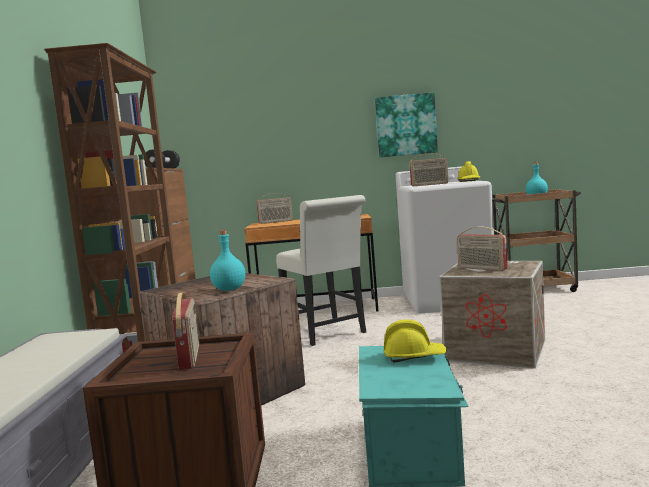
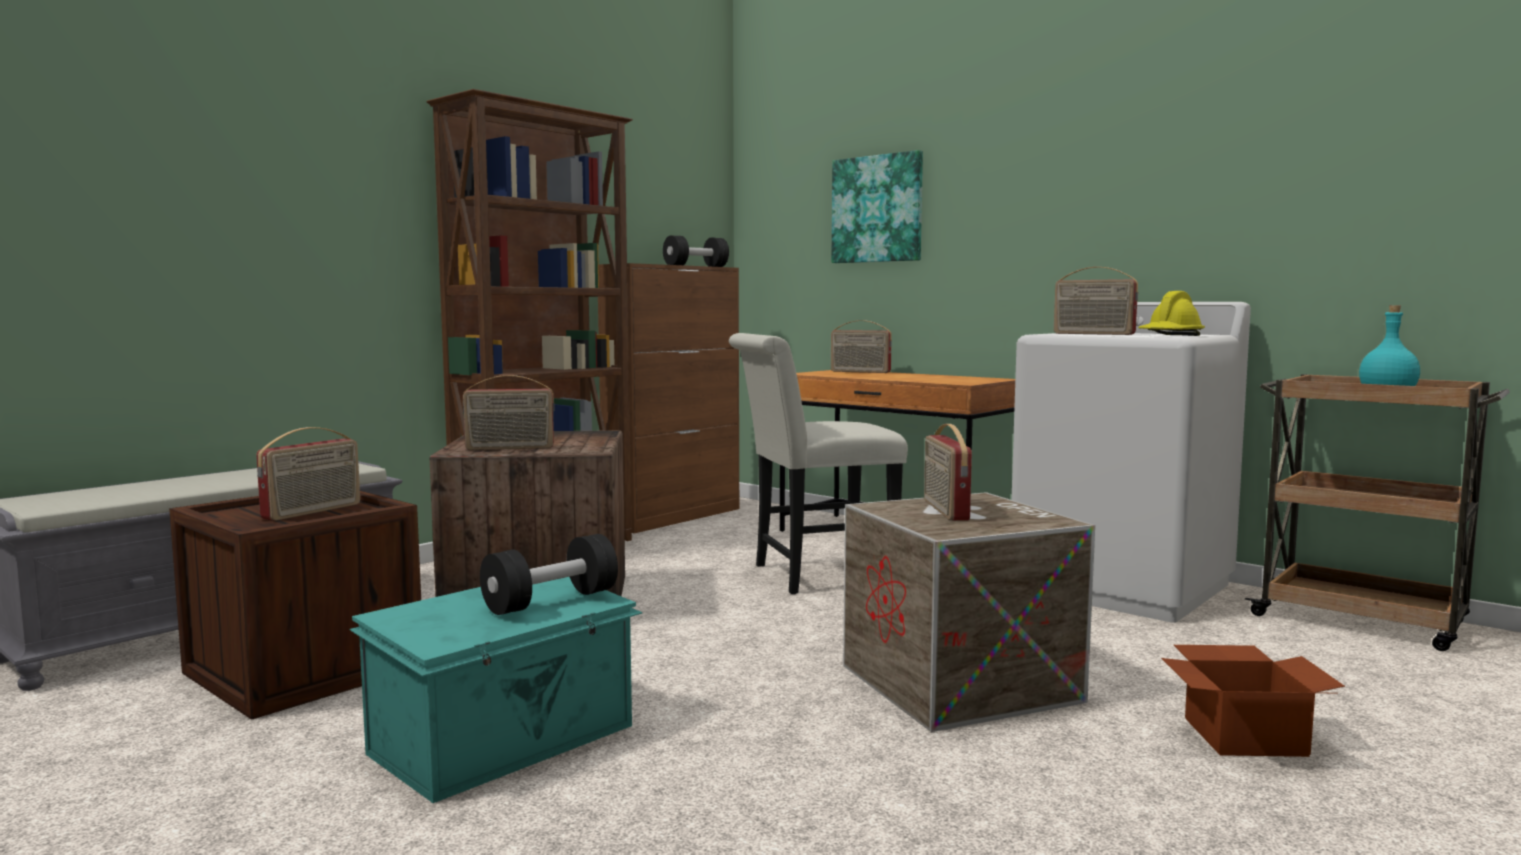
camera: 40 degrees right, 0 degrees up
(229, 289) = (510, 448): turquoise bottle -> radio
(327, 333) = (813, 575): white chair -> white chair turned 60 degrees clockwise
(406, 125) = (1123, 205): picture -> picture (877, 209)
(414, 356) = (551, 601): yellow hard hat -> black dumbbell
(603, 332) = (1245, 735): none -> cardboard box

